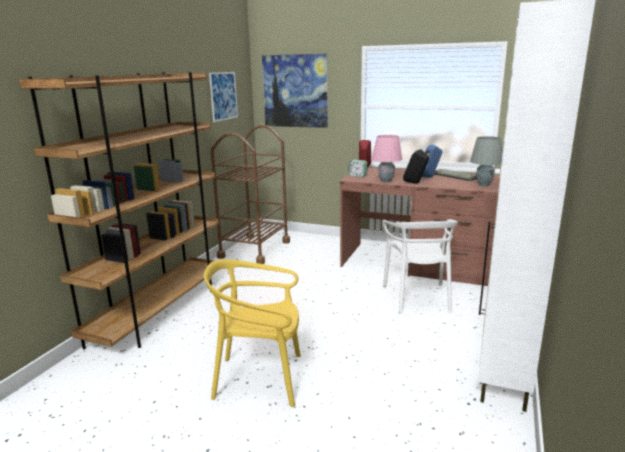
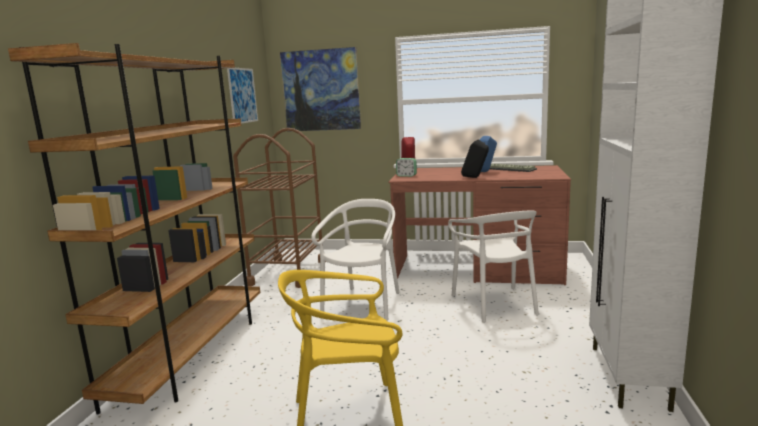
camera: 10 degrees left, 5 degrees down
(306, 285) = (364, 304): none -> white chair
(386, 181) = (441, 177): pink table lamp -> none
(484, 184) = (547, 173): grey table lamp -> none

